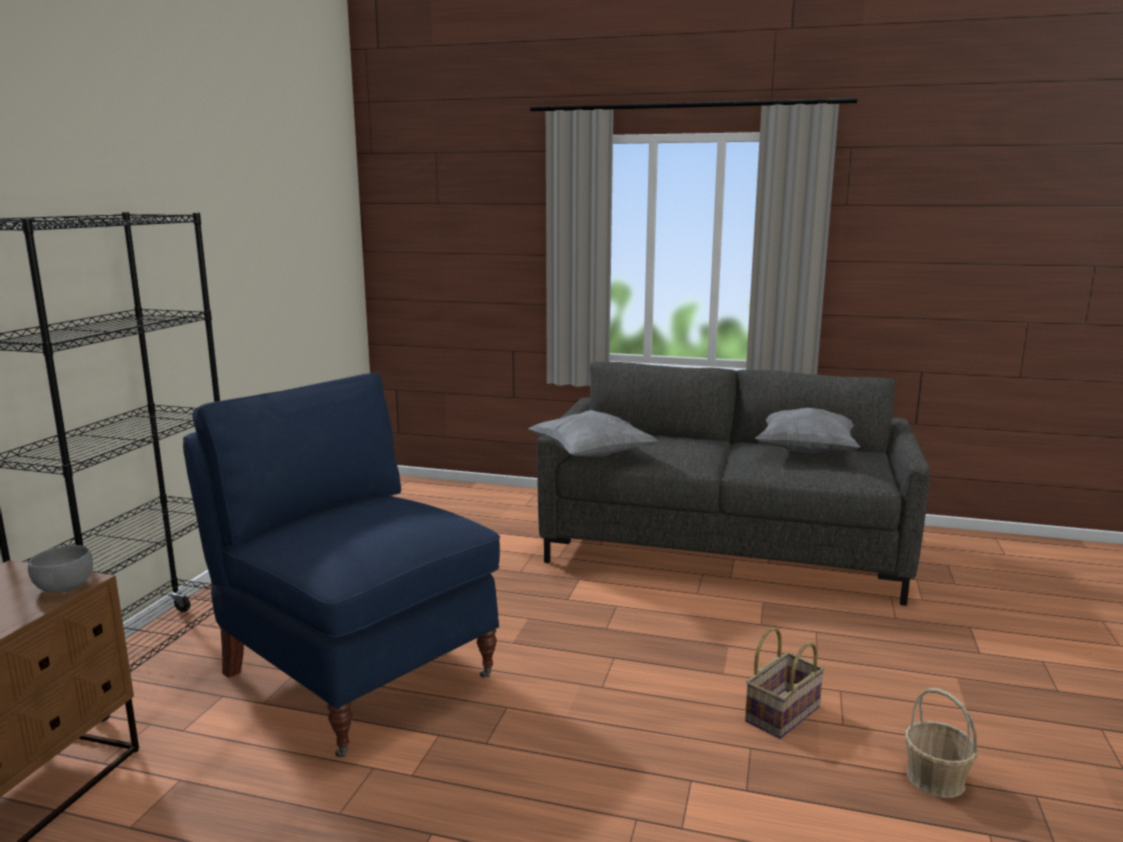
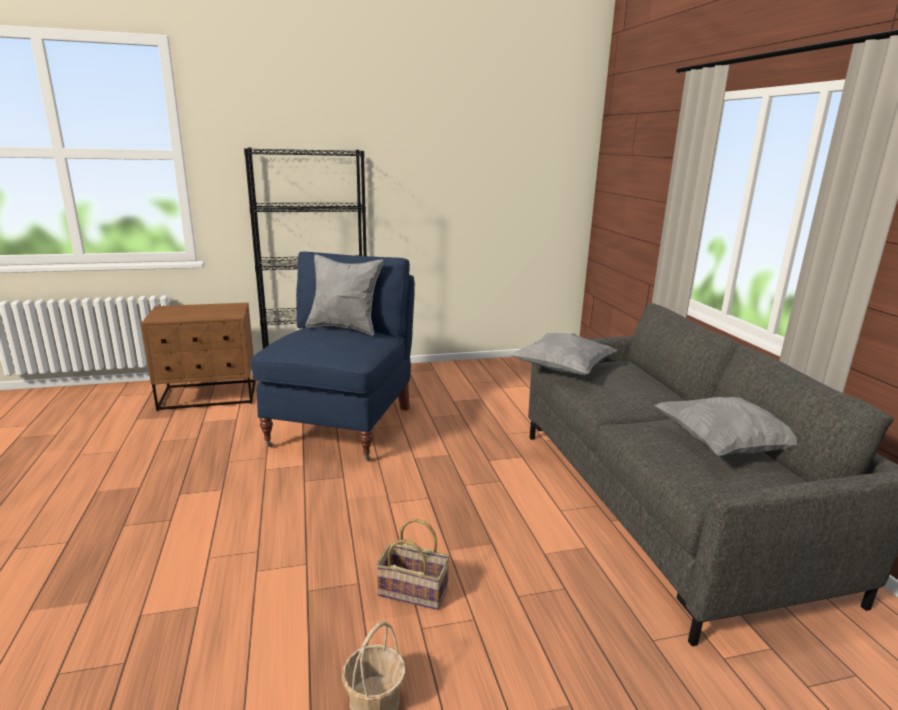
camera: 60 degrees right, 5 degrees up
(63, 587) = (227, 315): grey bowl -> none
(336, 508) = (344, 328): none -> grey pillow

